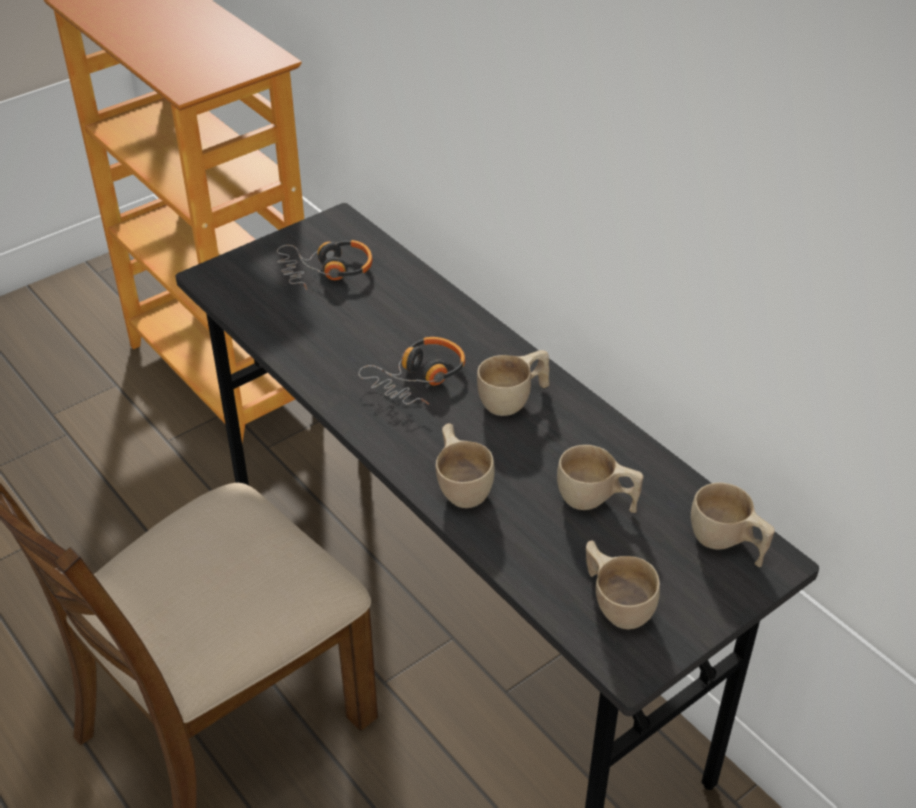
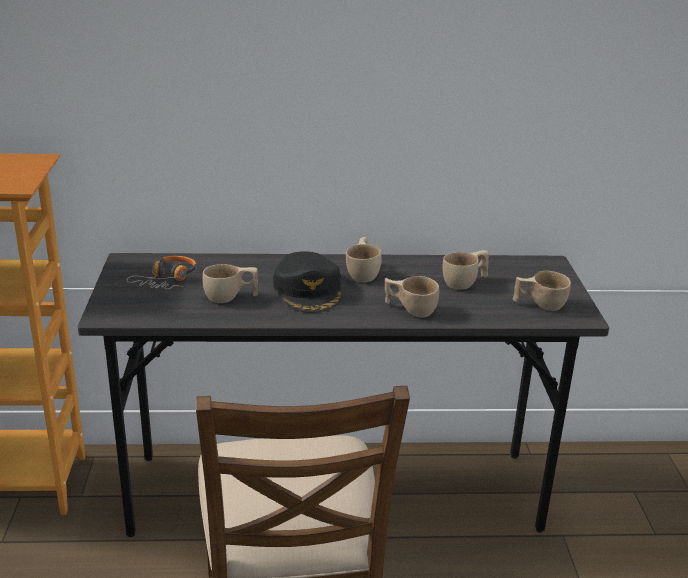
camera: 55 degrees left, 15 degrees down
(418, 379) = (308, 290): headphones -> black cap
(727, 544) = (529, 267): beige cup -> beige cup (230, 298)

